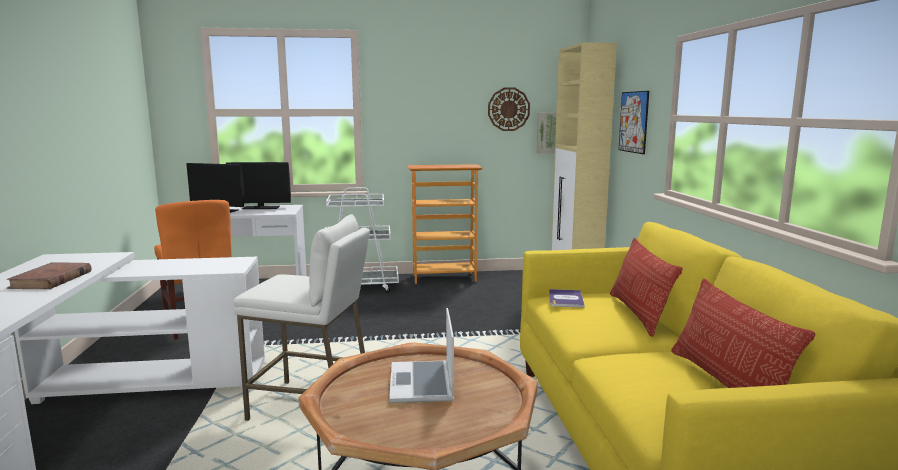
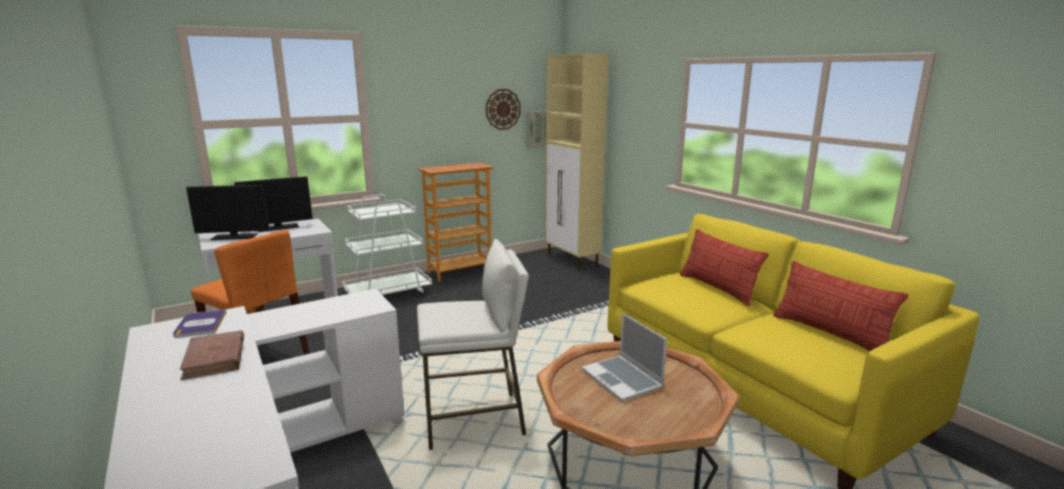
camera: 25 degrees left, 5 degrees up
(565, 299) = (658, 285): book -> book (200, 324)
(633, 122) = (633, 124): picture -> none

